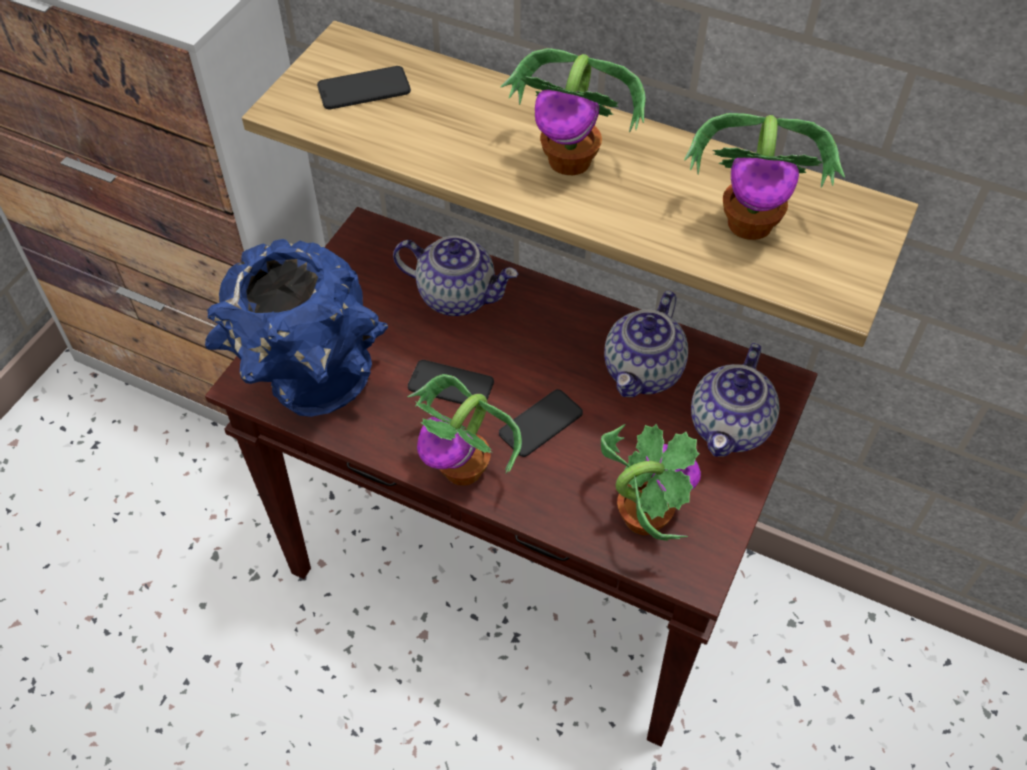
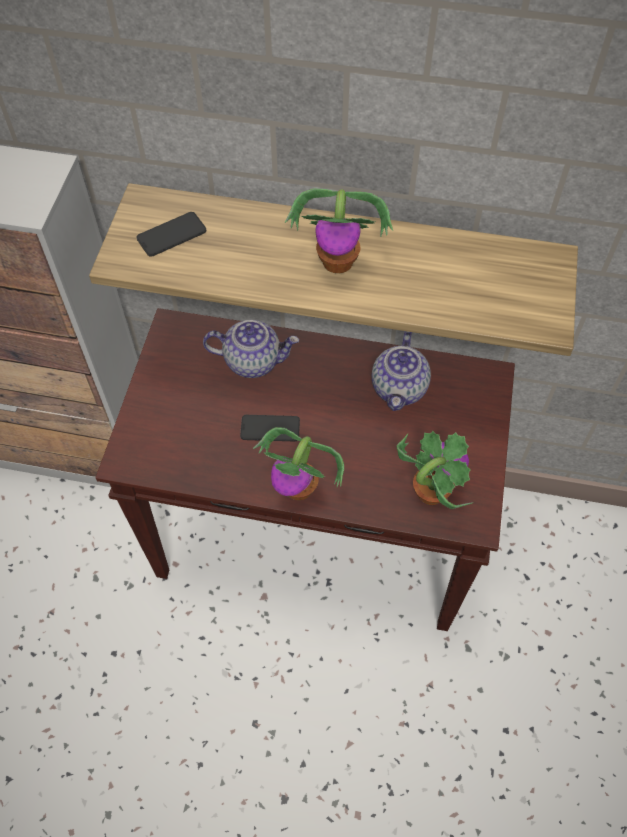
camera: 15 degrees left, 5 degrees up
(311, 388) = (171, 454): blue vase -> none
(541, 423) = (341, 442): phone -> none
(730, 428) = (469, 415): teapot -> none
(751, 223) = (475, 283): potted plant -> none

